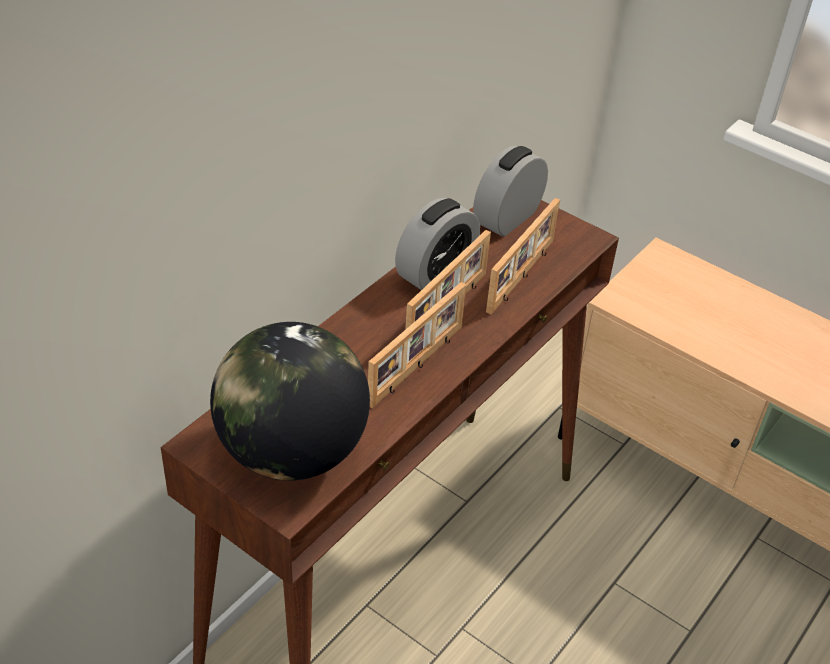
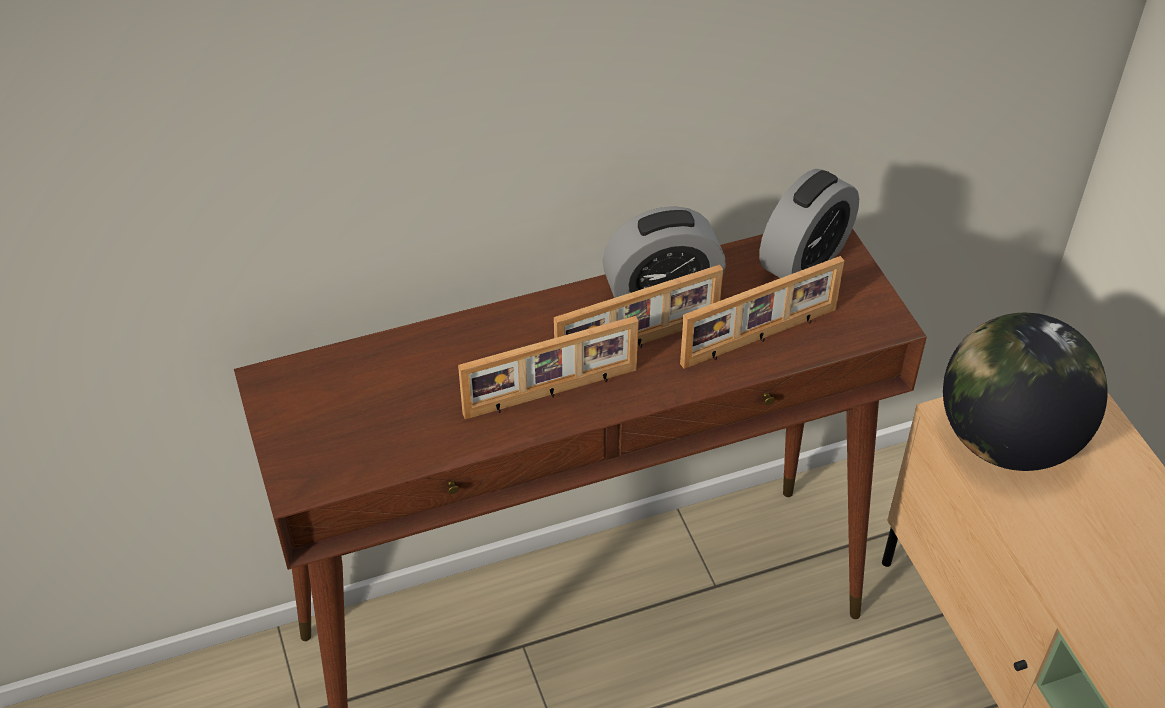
camera: 35 degrees right, 5 degrees up
(292, 452) = (348, 430): globe -> globe (1007, 440)
(507, 218) = (804, 260): alarm clock -> alarm clock turned 150 degrees clockwise

